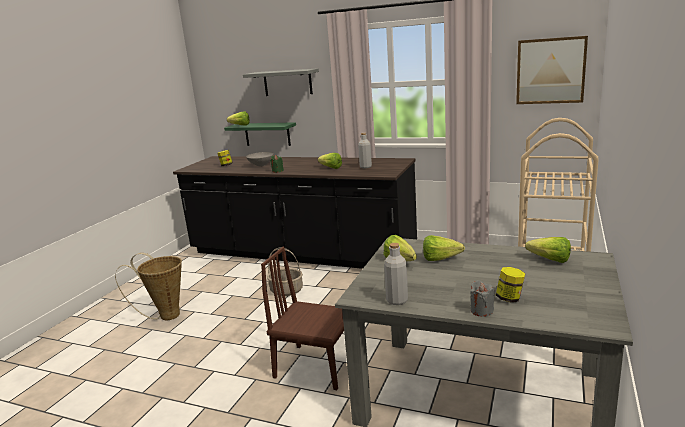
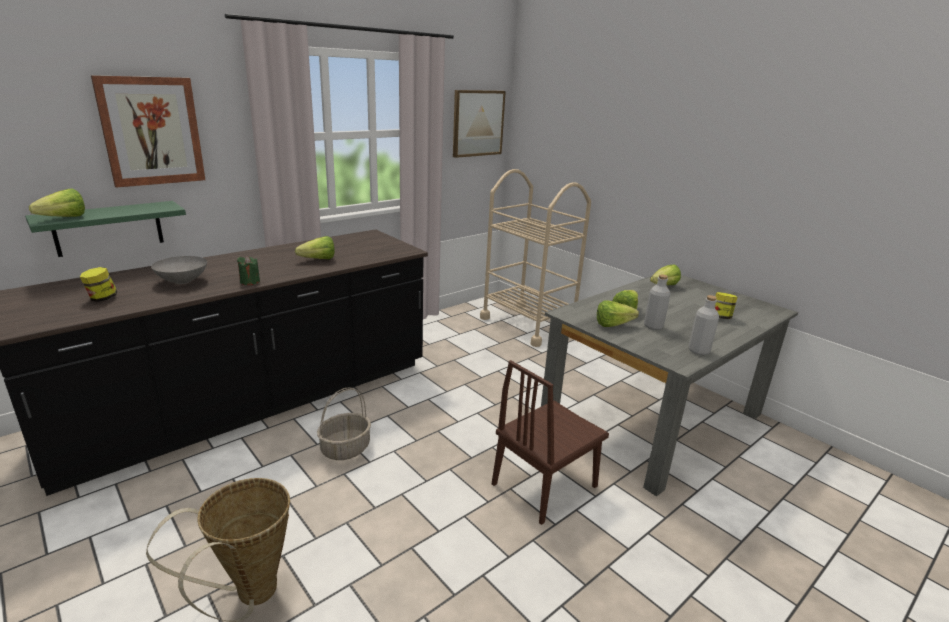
camera: 65 degrees left, 5 degrees up
(287, 82) = (151, 131): grey shelf -> picture
(365, 167) = (357, 249): grey bottle -> grey bottle (653, 326)
(481, 311) = (736, 331): grey candle -> none

